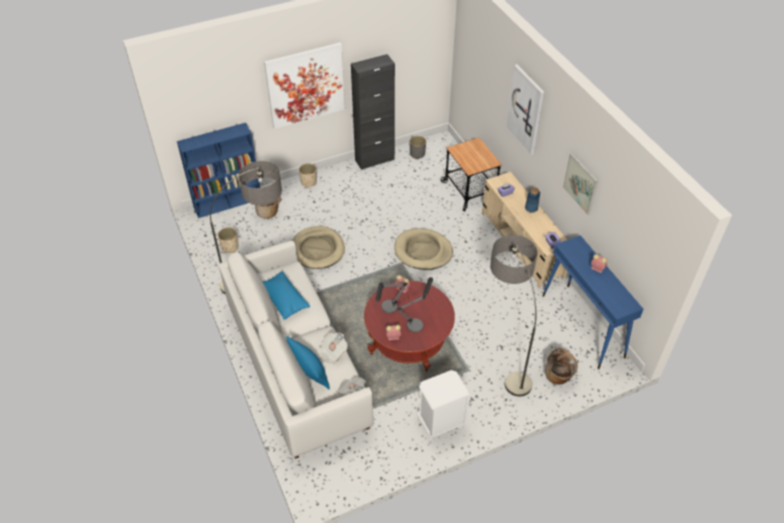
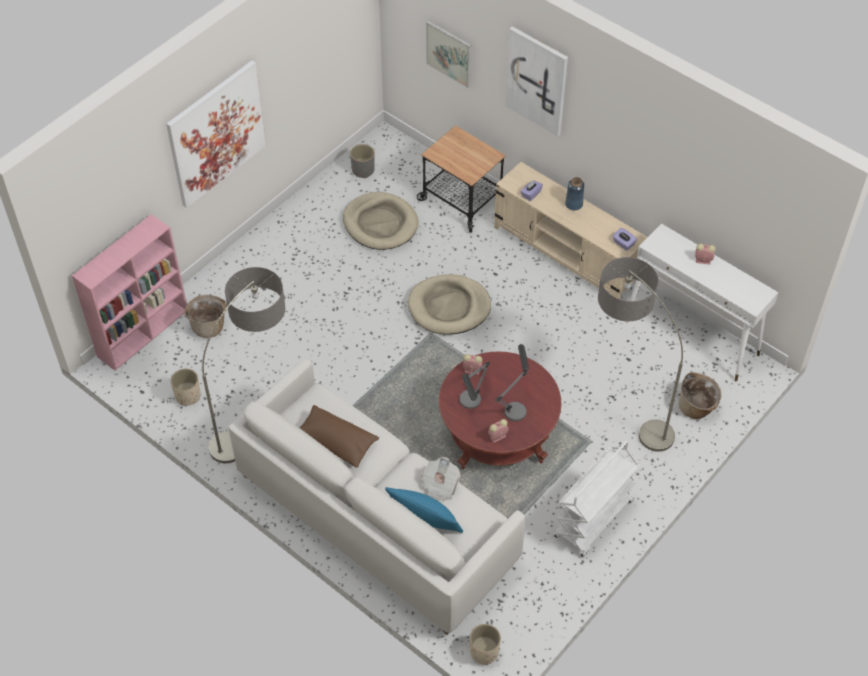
camera: 25 degrees left, 5 degrees up
(228, 202) = (143, 332): blue bookcase -> pink bookcase
(284, 300) = (335, 442): blue pillow -> brown pillow
(308, 182) = (238, 263): beige planter -> beige planter (484, 652)
(318, 249) = (310, 355): beige dog bed -> beige dog bed (380, 223)
(351, 391) = (489, 523): newspaper -> none
(374, 160) = (310, 198): black cabinet -> none
(441, 423) = (593, 520): white nightstand -> white cart
(580, 183) = (649, 160): picture -> picture (449, 53)
(583, 326) = (692, 334): blue console table -> white console table

